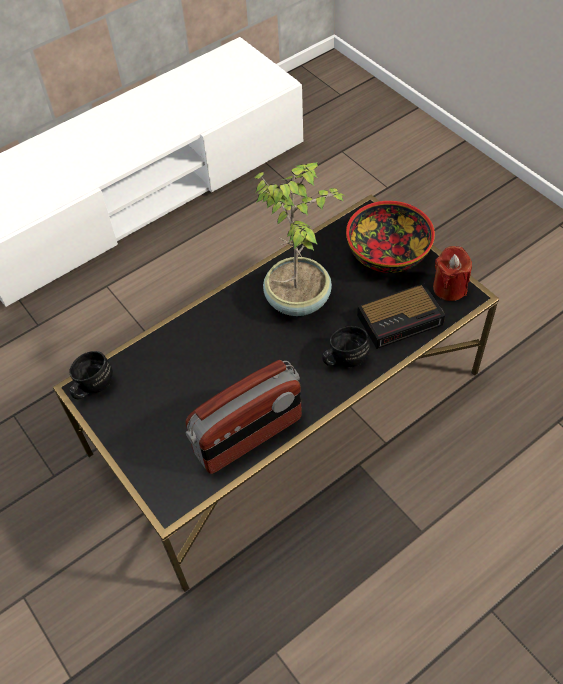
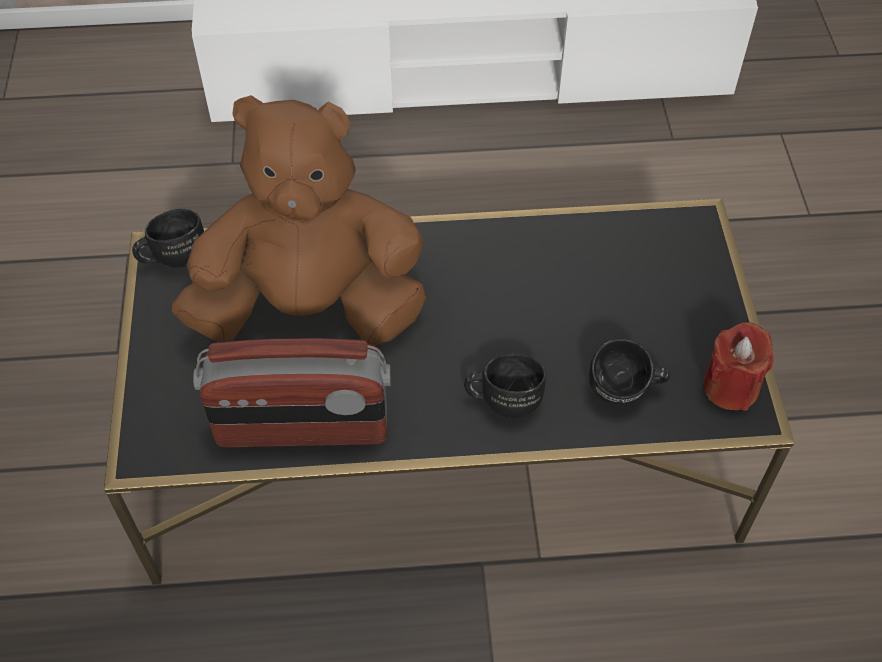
camera: 30 degrees right, 0 degrees up
(199, 369) = (311, 308): none -> brown plush toy
(298, 298) = (508, 286): potted plant -> none
(388, 252) = (680, 291): bowl -> none
(401, 319) = (625, 392): alarm clock -> black mug

